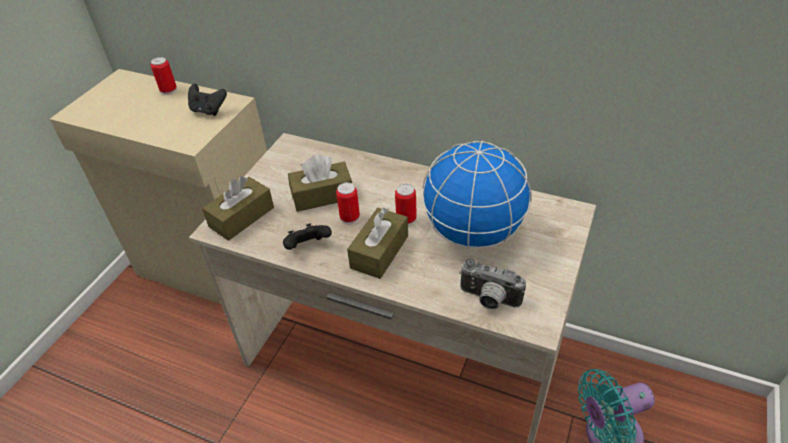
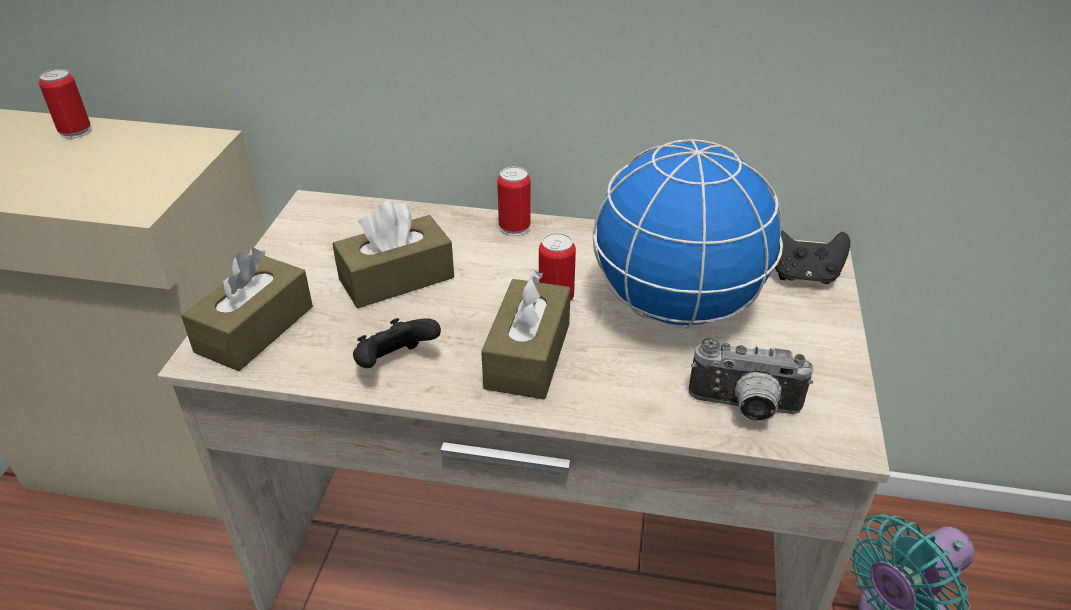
camera: 15 degrees left, 5 degrees down
(208, 110) = (160, 155): black game controller -> black game controller (803, 275)
(349, 217) = (456, 307): can -> can (514, 227)

